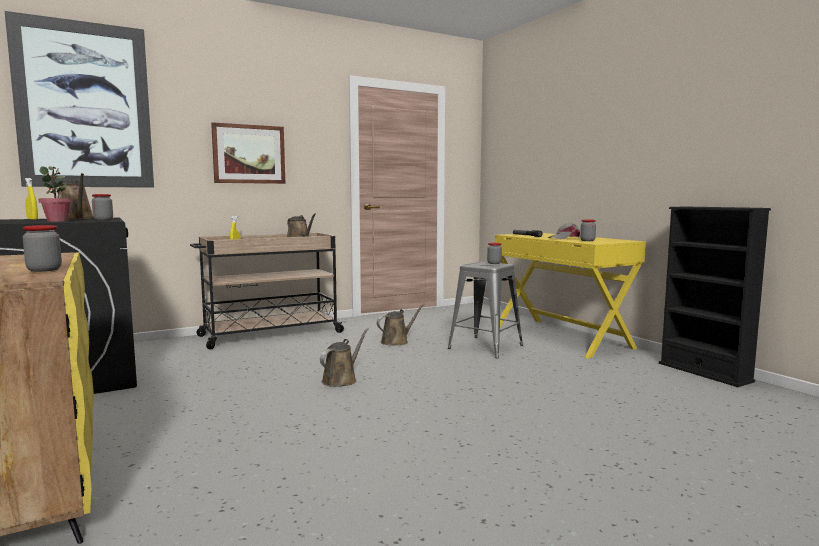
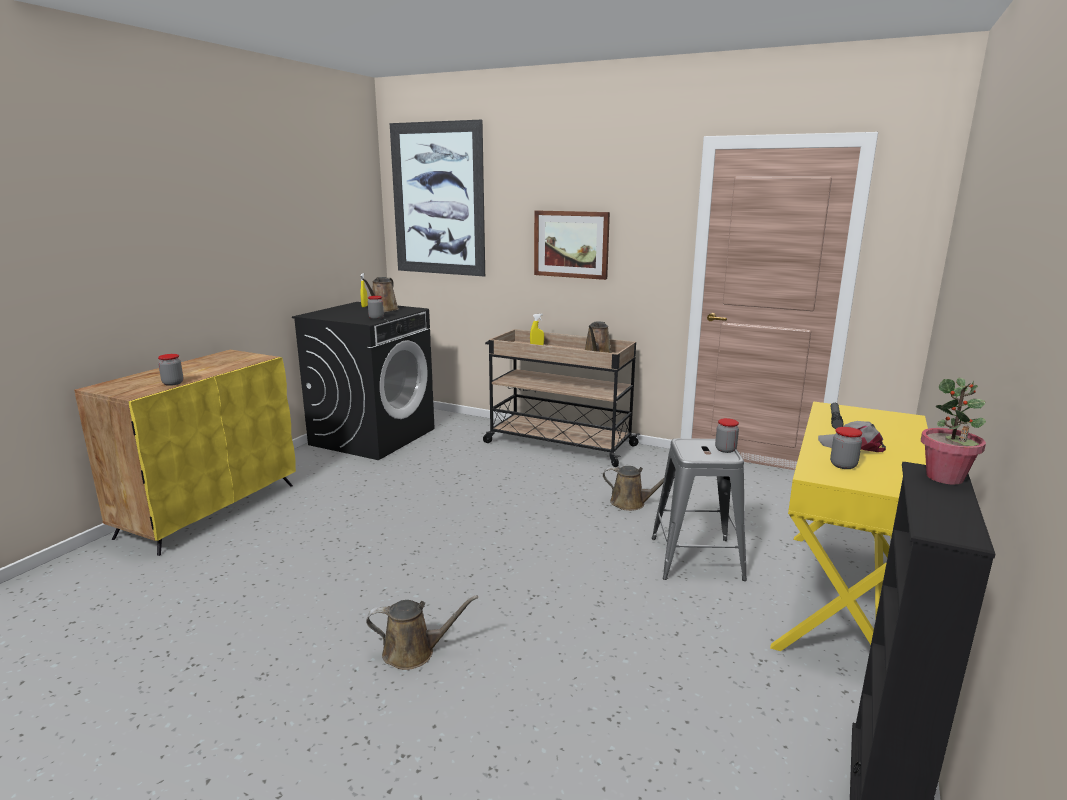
camera: 55 degrees right, 10 degrees up
(57, 221) = (348, 316): potted plant -> potted plant (945, 477)
(341, 380) = (480, 522): brown watering can -> brown watering can (414, 652)

